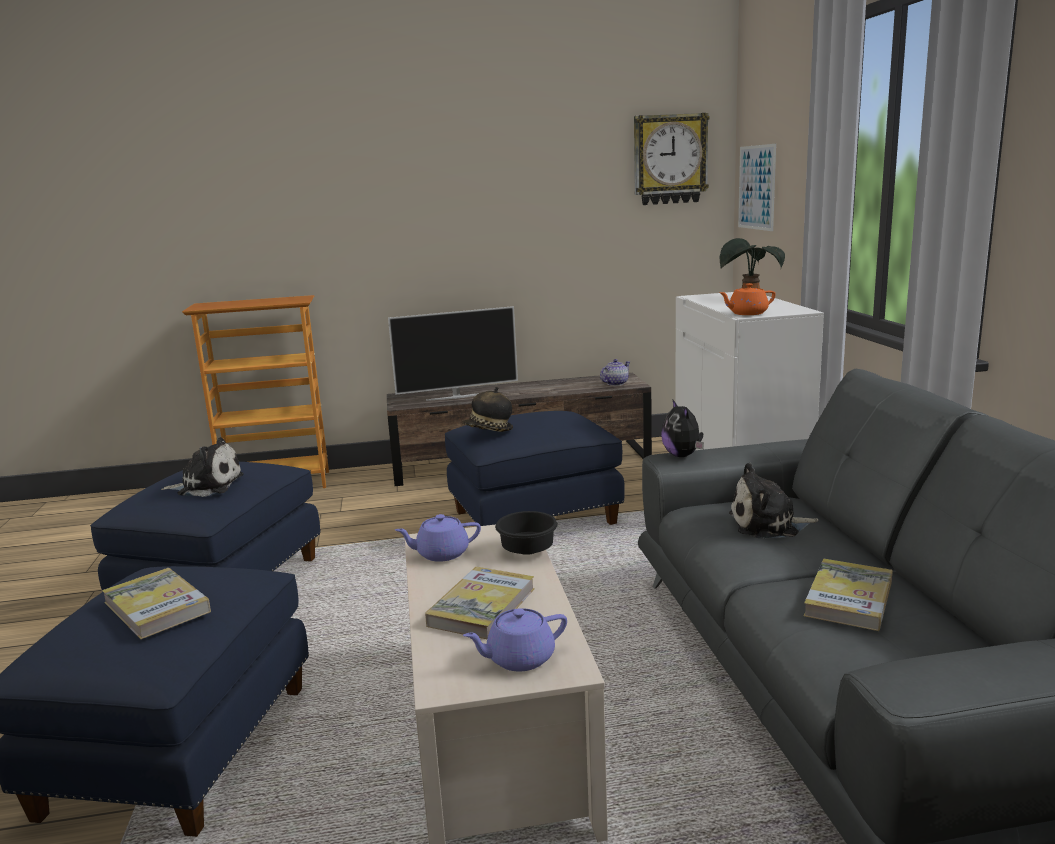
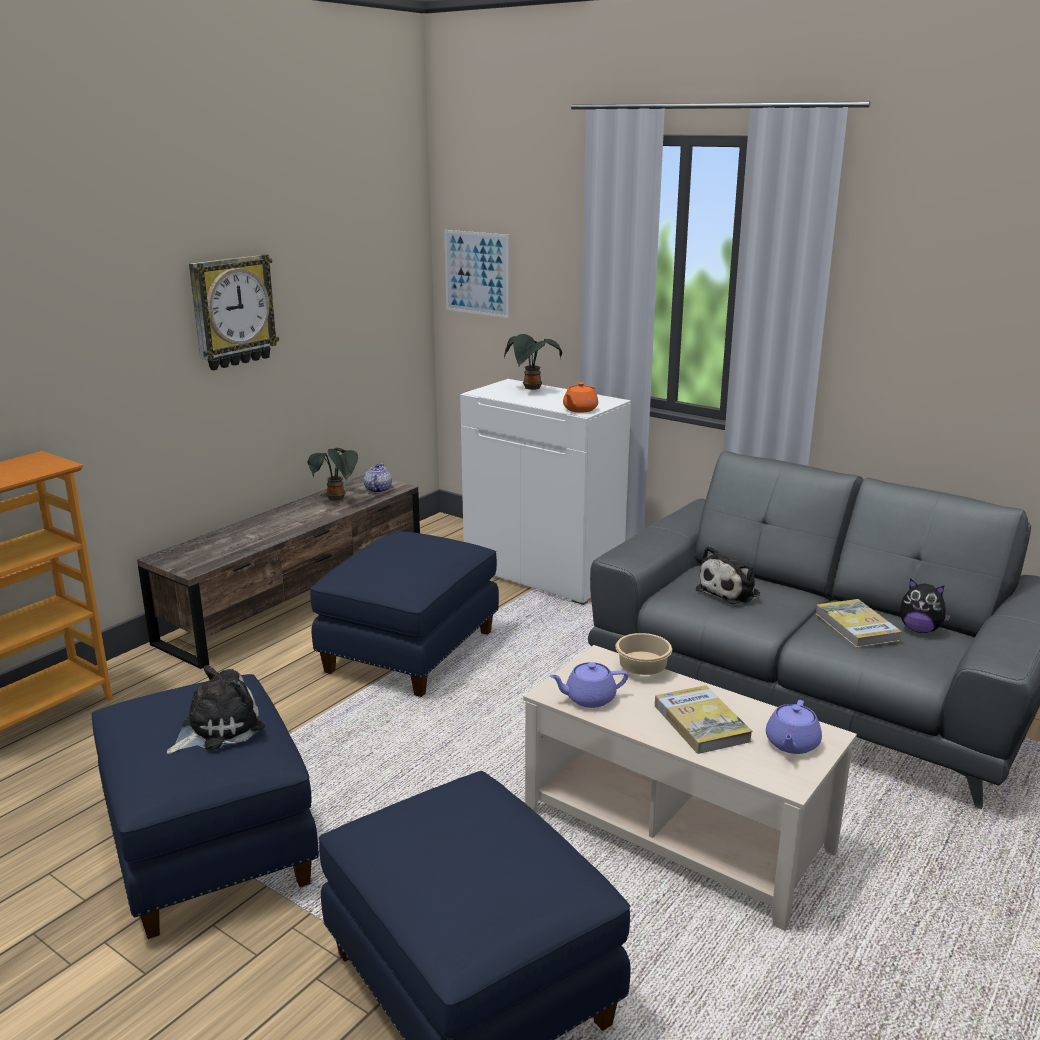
camera: 45 degrees left, 5 degrees up
(157, 607) = (484, 845): book -> none
(441, 554) = (589, 698): purple teapot -> purple teapot turned 45 degrees clockwise
(457, 396) = (238, 542): television -> none
(488, 430) = (388, 573): hat -> none
(526, 551) = (643, 671): black bowl -> beige bowl
(573, 384) = (337, 499): none -> potted plant
(669, 159) = (384, 244): wall clock -> wall clock (232, 311)
(683, 455) = (626, 552): plush toy -> plush toy (920, 629)

